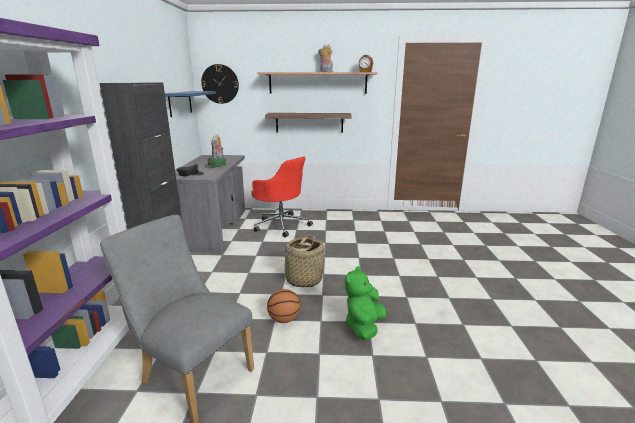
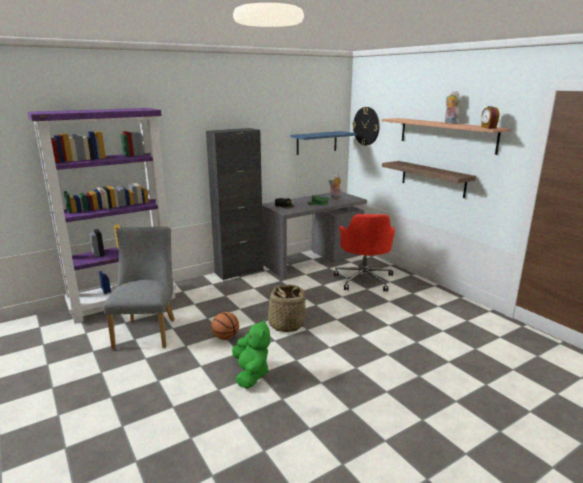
camera: 55 degrees right, 0 degrees up
(364, 326) = (251, 374): green plush toy -> green plush toy turned 90 degrees clockwise

